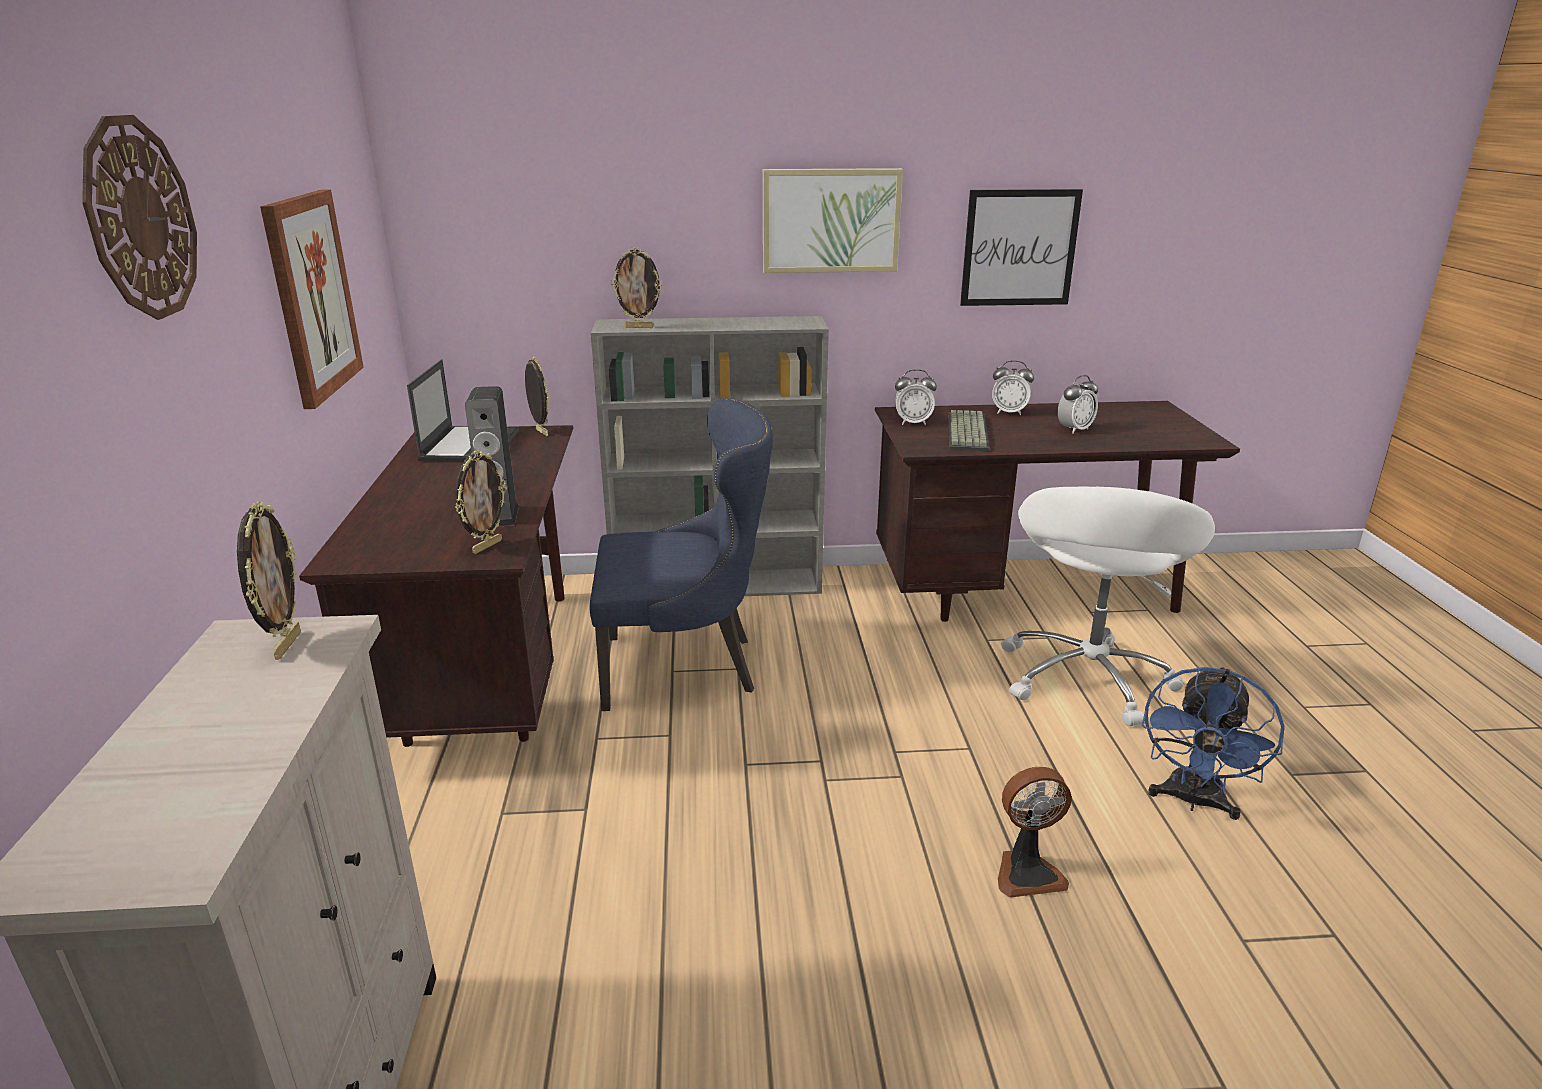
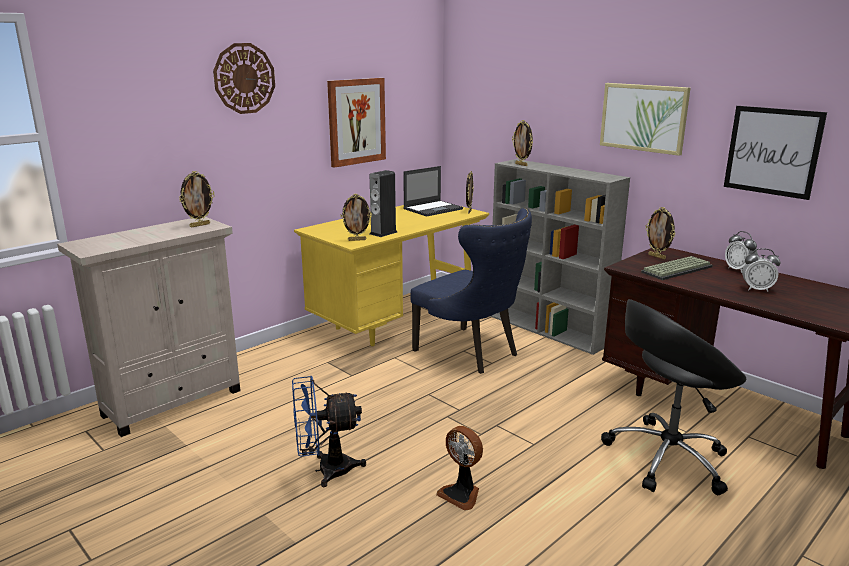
camera: 50 degrees right, 5 degrees down
(487, 675) = (397, 320): brown desk -> yellow desk
(913, 423) = (657, 257): alarm clock -> picture frame
(1086, 681) = (664, 459): white office chair -> black office chair
(1193, 801) = (606, 533): blue fan -> blue fan (325, 470)

